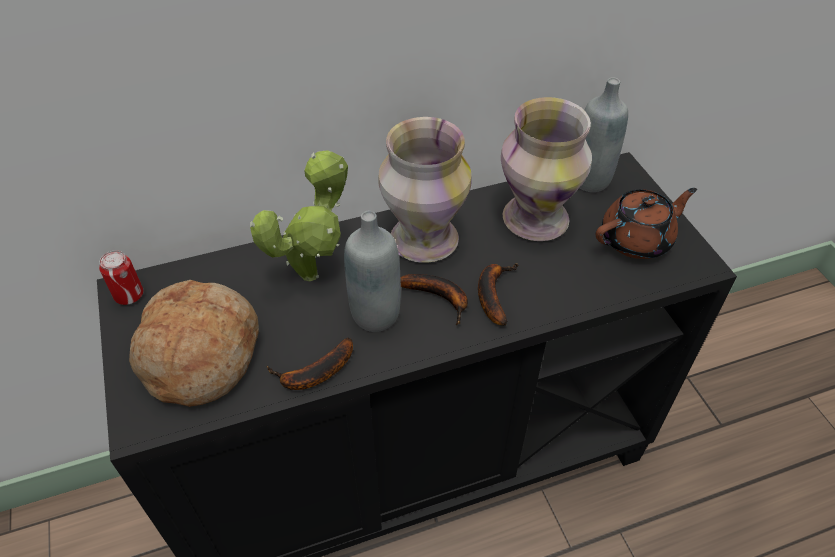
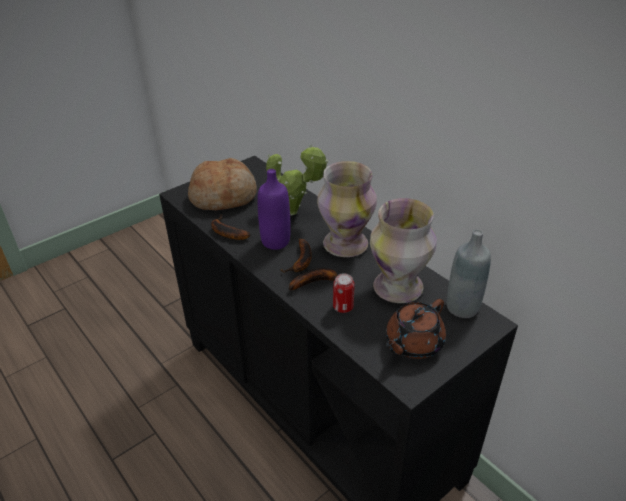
camera: 70 degrees right, 10 degrees down
(129, 295) = (249, 166): can -> can (343, 307)
(375, 314) = (275, 241): grey bottle -> purple bottle
(637, 240) = (413, 343): brown teapot -> brown teapot turned 90 degrees clockwise

